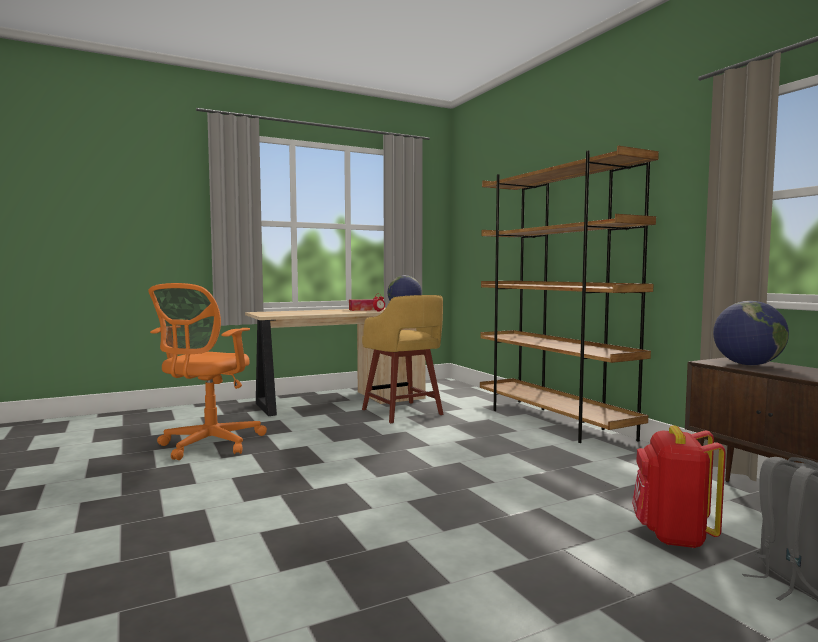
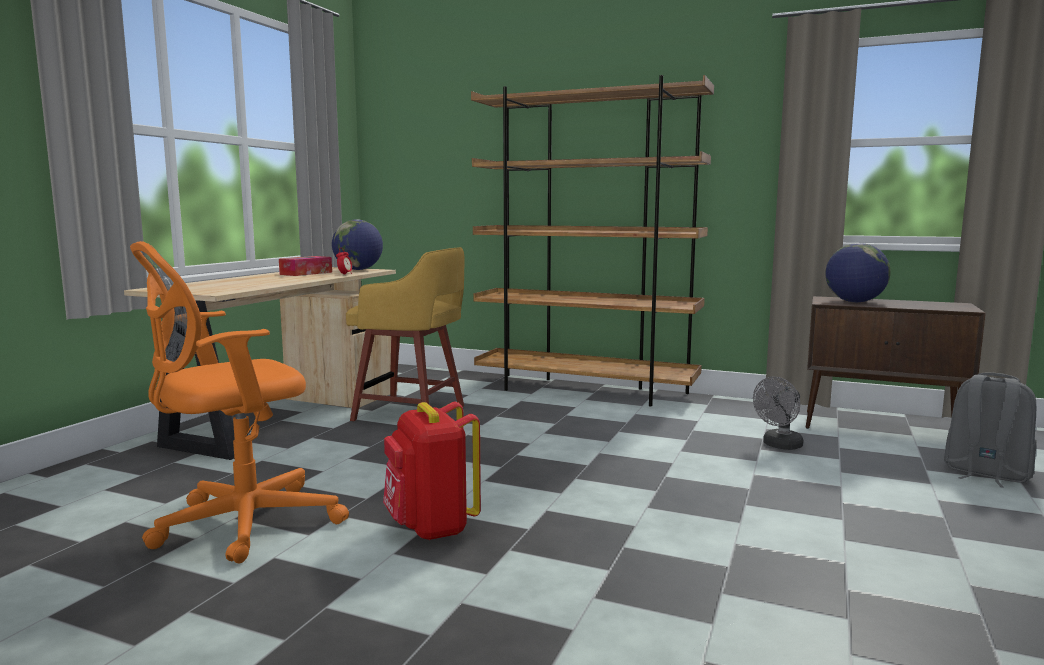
camera: 40 degrees left, 5 degrees up
(208, 445) = (239, 525): orange office chair -> orange office chair turned 75 degrees clockwise
(620, 496) = (779, 446): none -> grey fan
(673, 536) = (870, 466): red backpack -> red backpack (431, 528)

